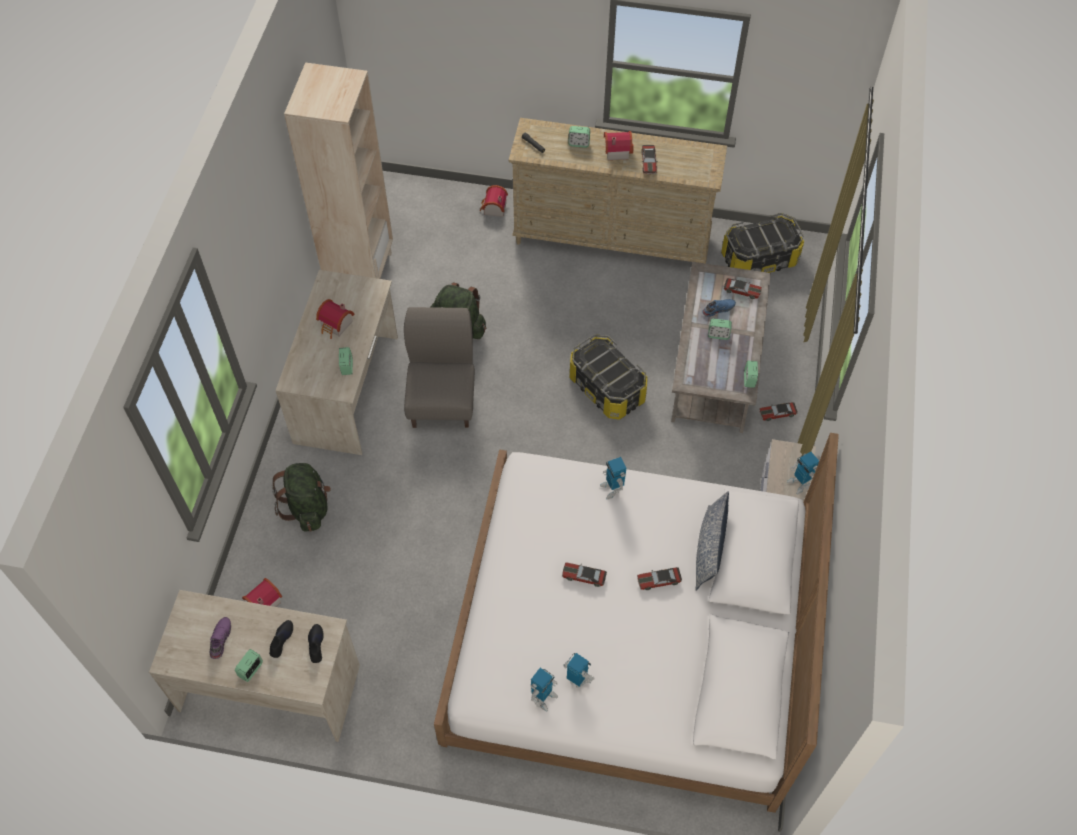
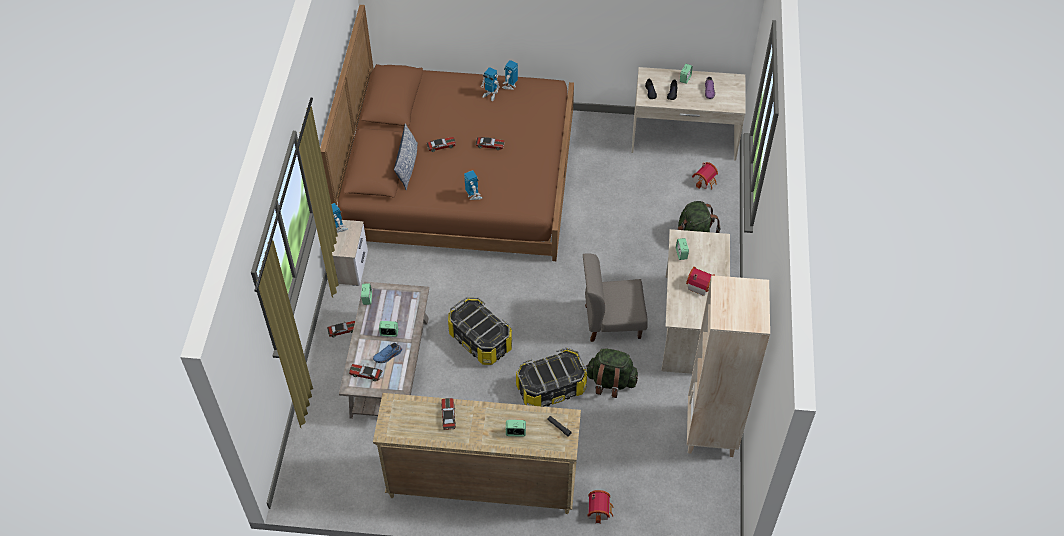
camera: 175 degrees right, 5 degrees down
(443, 400) = (612, 321): grey chair -> grey chair turned 90 degrees clockwise
(616, 150) = (479, 427): toy house -> none
(629, 636) = (459, 178): white bed -> brown bed
(759, 258) = (341, 473): storage box -> storage box (551, 389)

